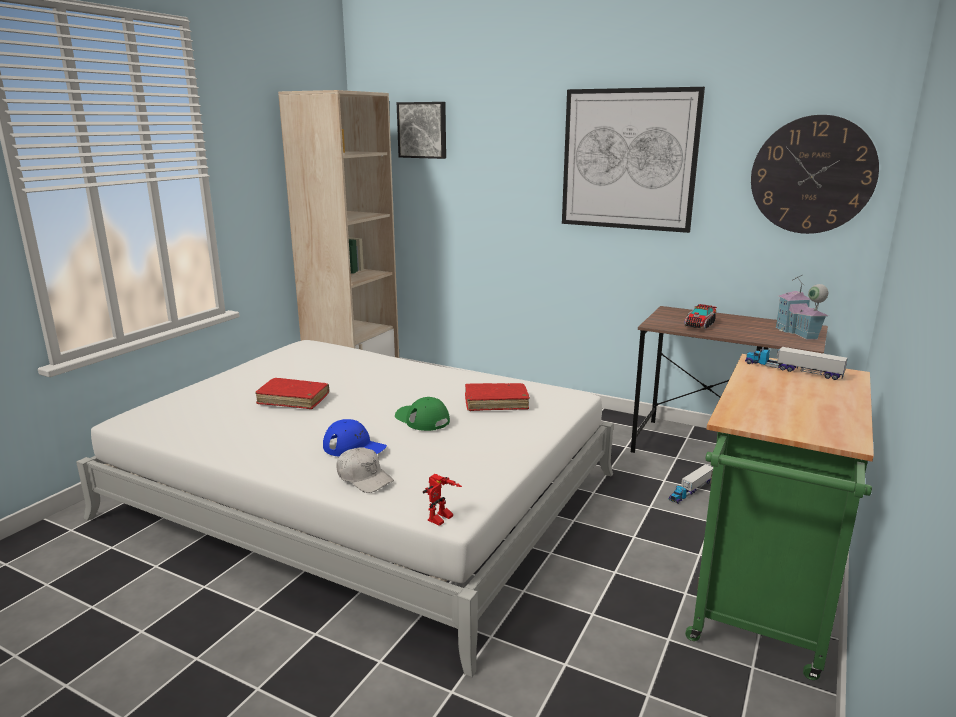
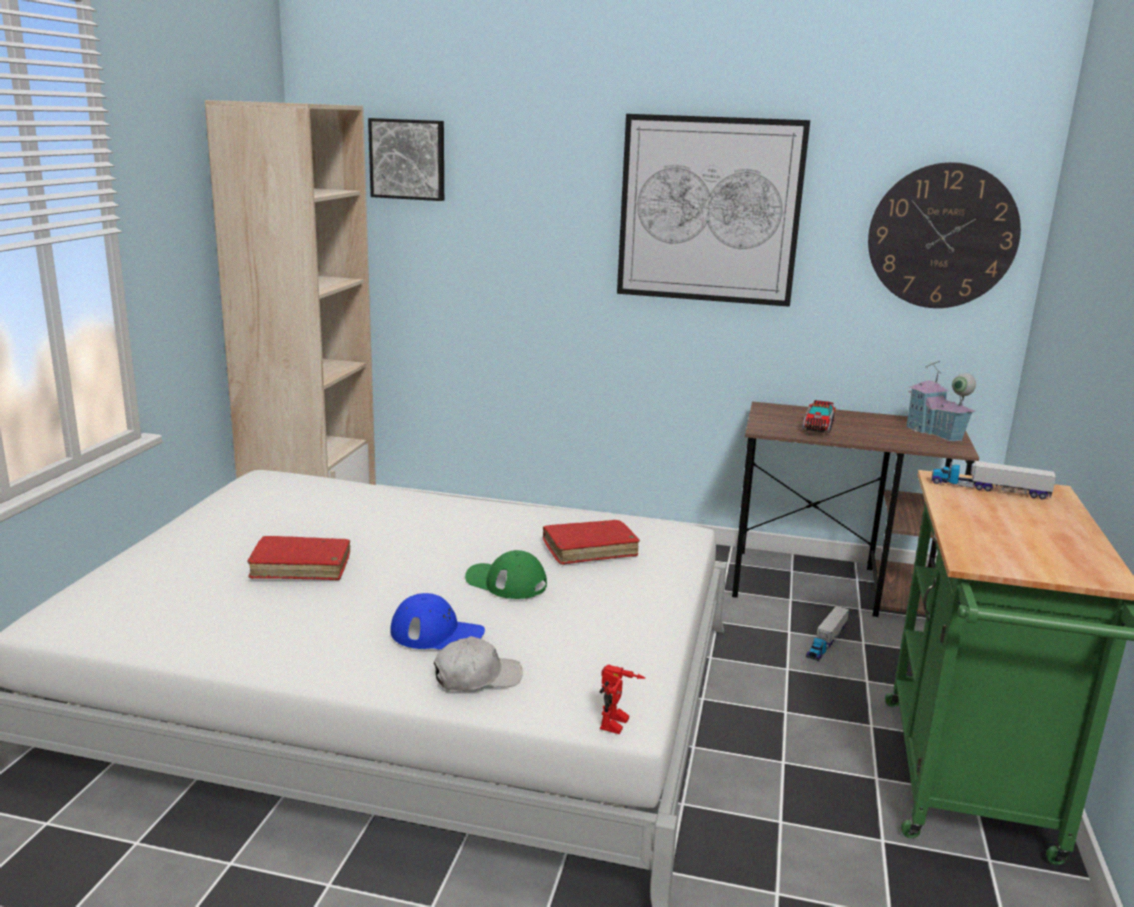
camera: 15 degrees left, 0 degrees up
(364, 478) = (477, 677): white cap -> white cap turned 45 degrees counterclockwise

